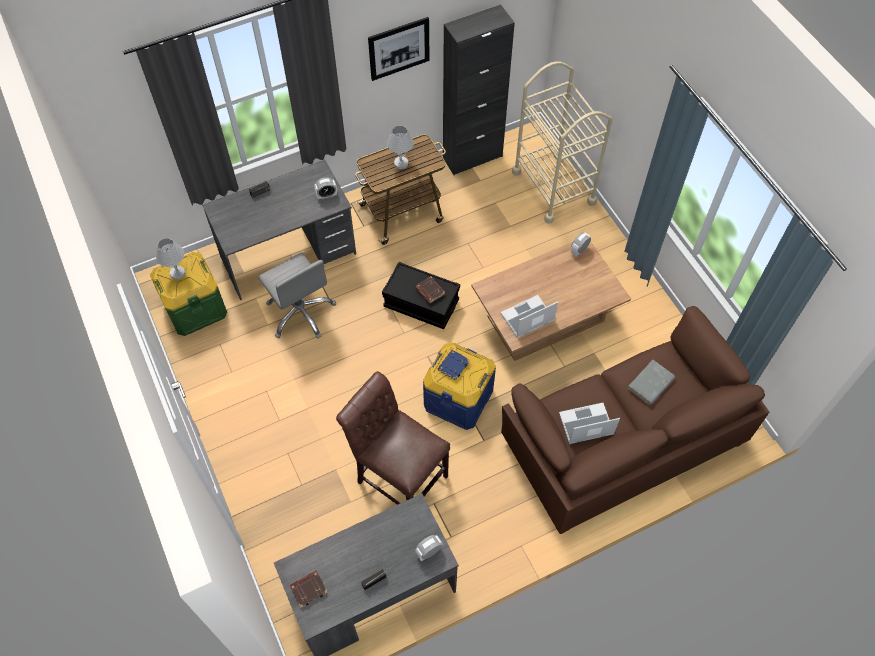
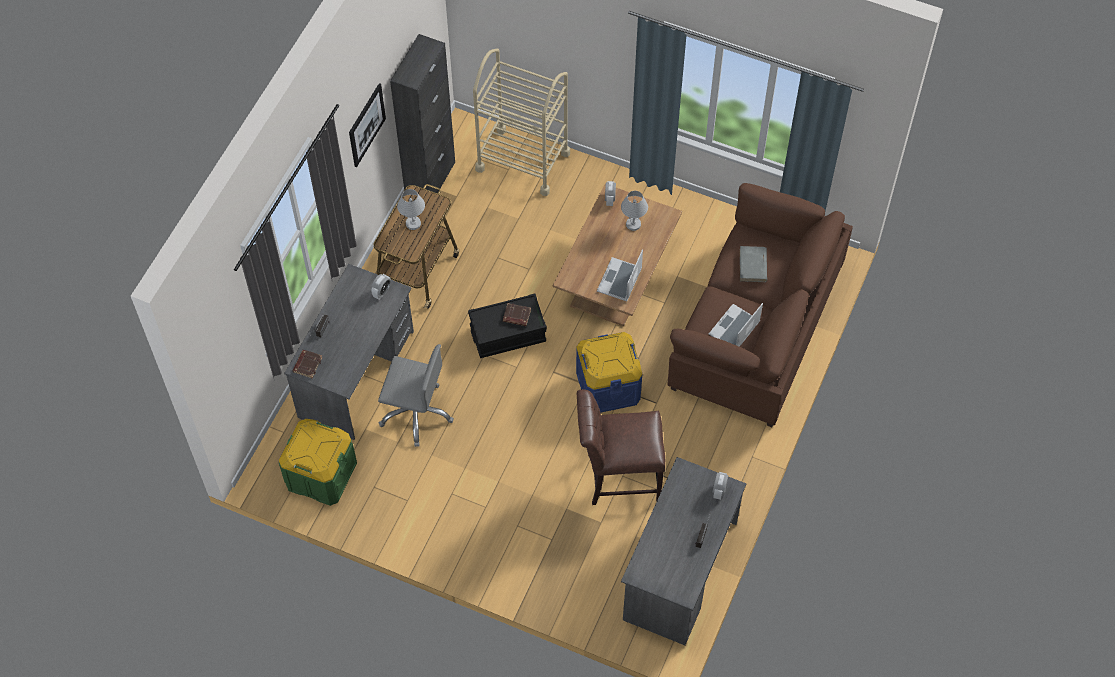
camera: 40 degrees left, 0 degrees up
(177, 273) = (308, 446): white table lamp -> white table lamp (633, 224)
(309, 589) = (662, 577): brown book -> brown book (307, 364)
(453, 365) = (601, 356): blue book -> none

